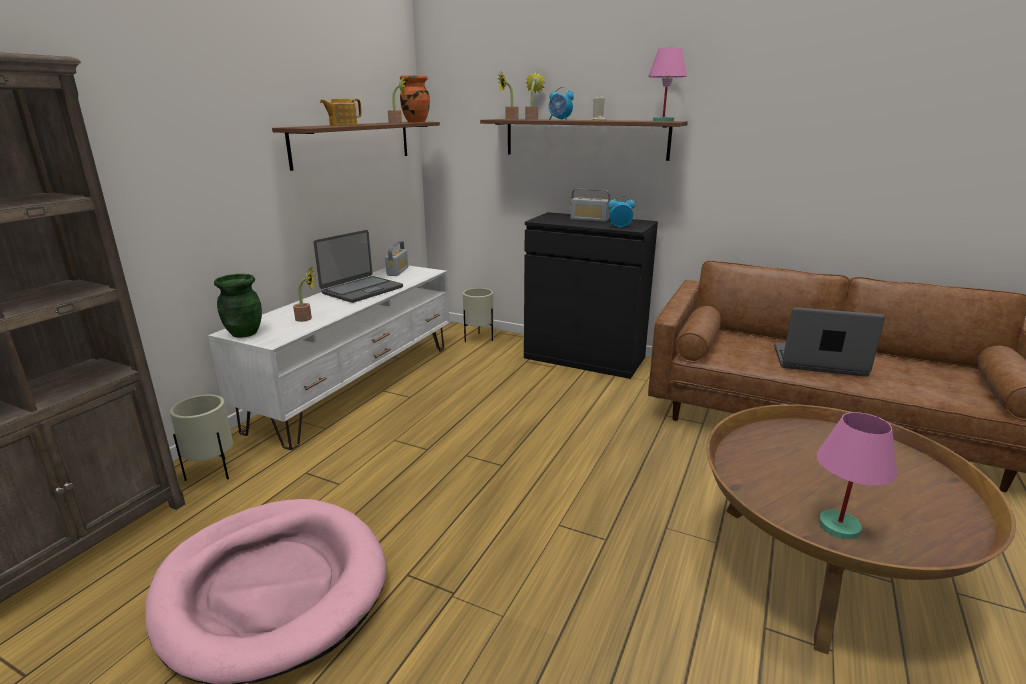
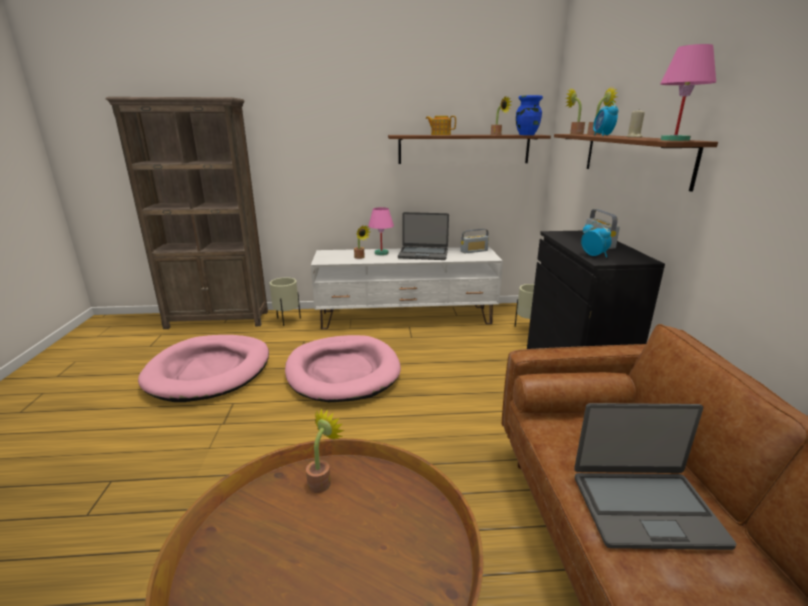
camera: 60 degrees right, 0 degrees up
(244, 333) = (325, 254): green vase -> none
(415, 122) = (526, 134): orange vase -> blue vase
(431, 462) = (342, 372): none -> pink dog bed
(752, 465) = (322, 480): none -> potted plant
(818, 362) = (645, 508): laptop -> laptop turned 105 degrees clockwise
(838, 526) = (236, 552): pink table lamp -> pink table lamp (382, 253)

